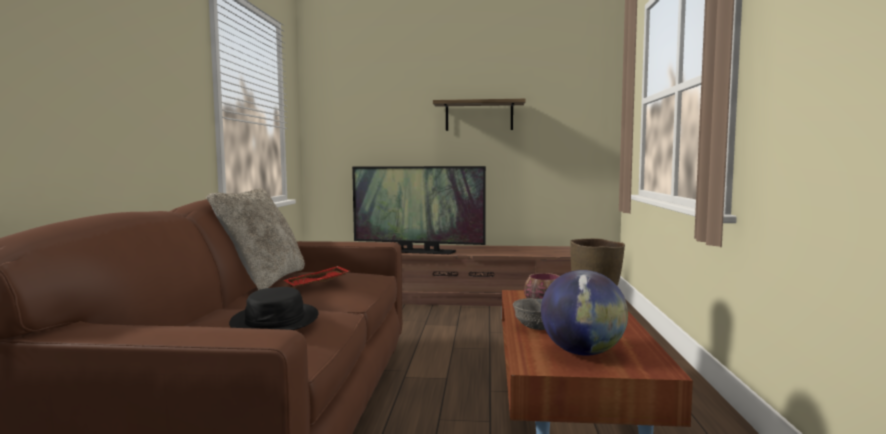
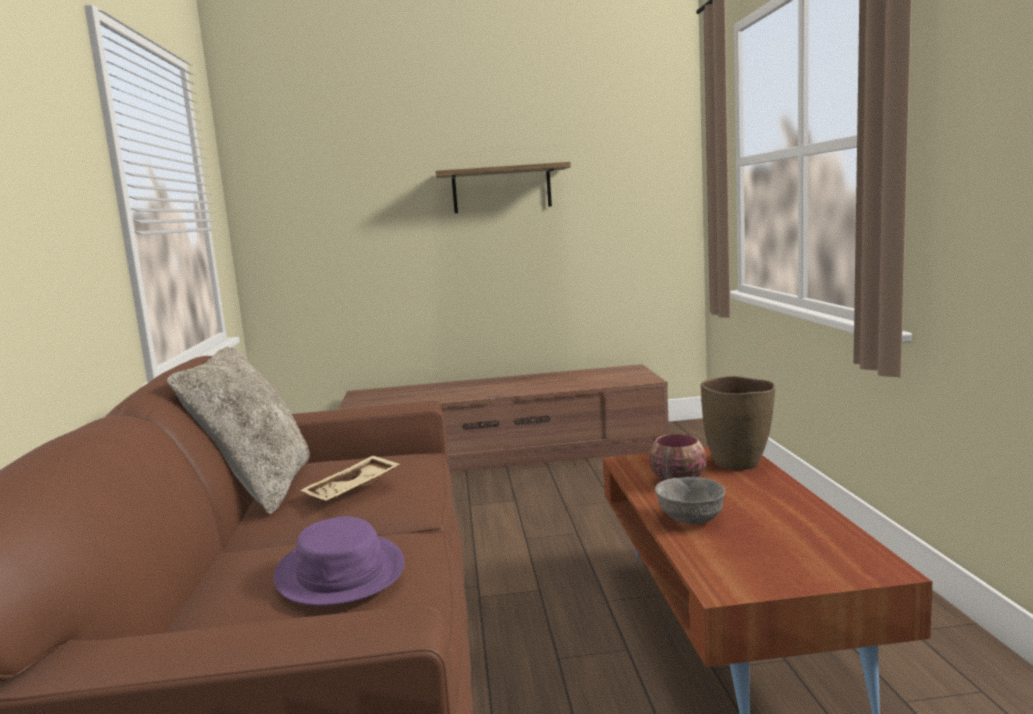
camera: 10 degrees left, 5 degrees up
(275, 320) = (341, 571): black hat -> purple hat
(317, 284) = (353, 490): red tray -> beige tray
(418, 252) = (436, 396): television -> none
(582, 352) = (773, 555): globe -> none

